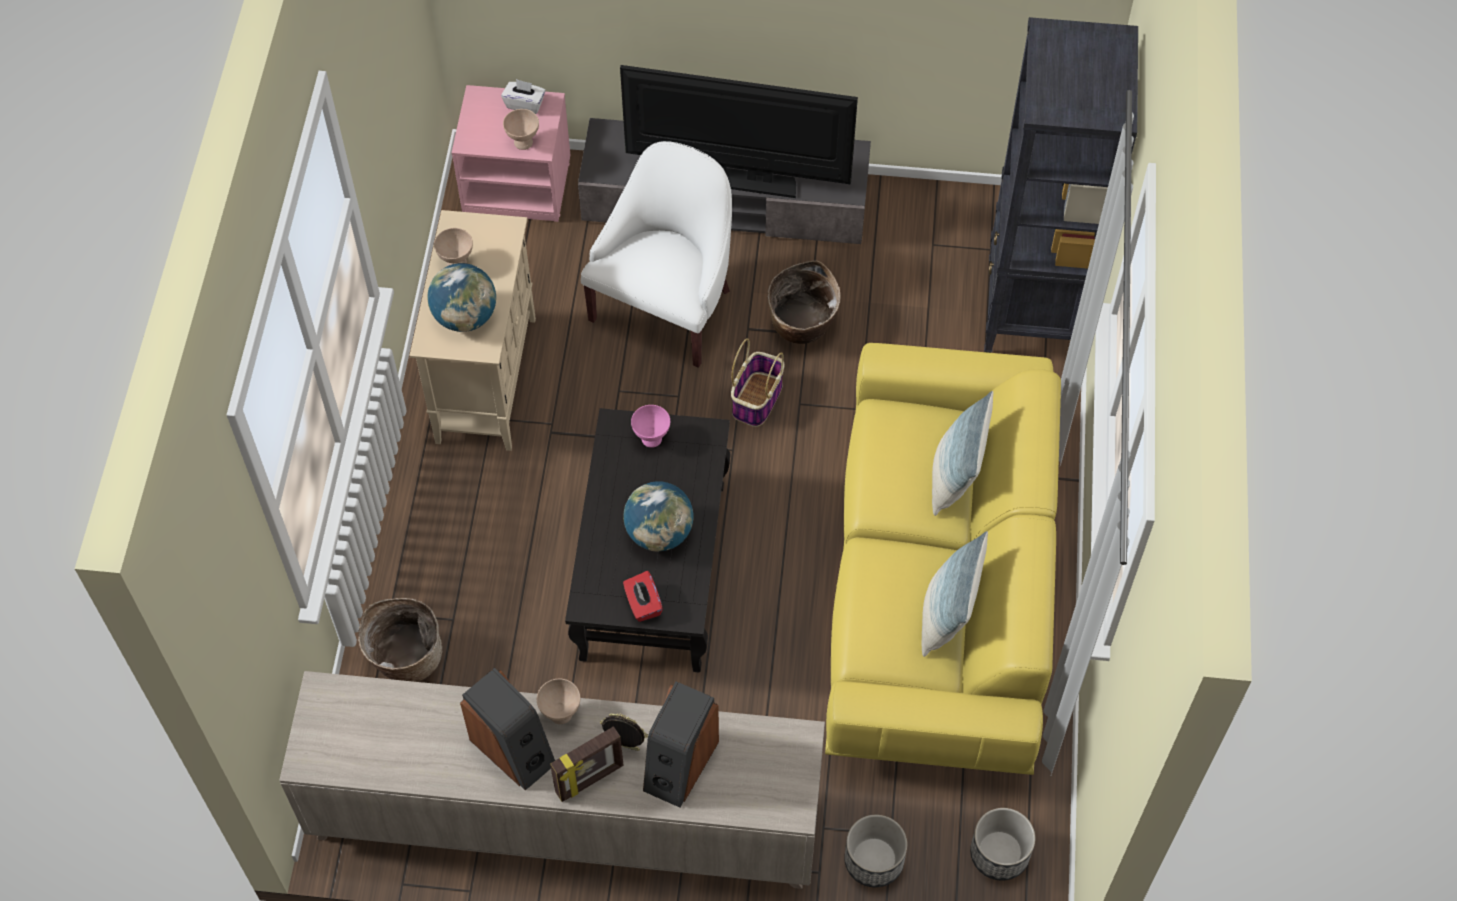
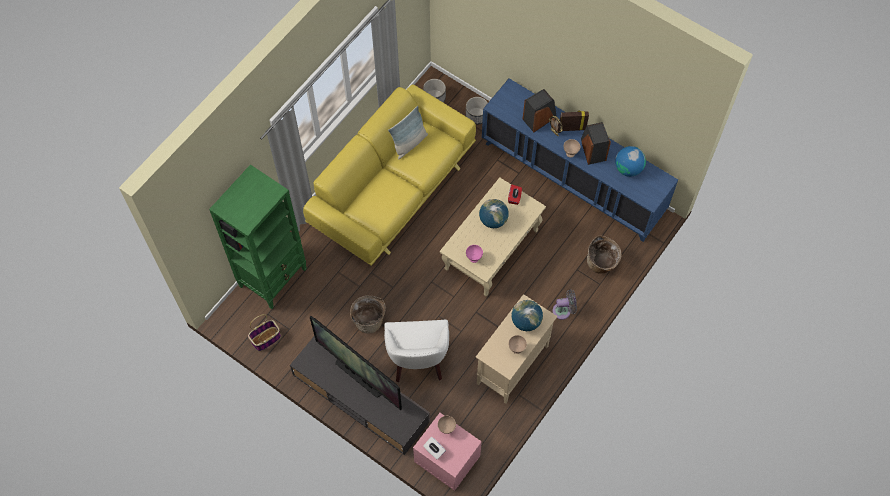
camera: 150 degrees left, 5 degrees up
(408, 746) = (628, 168): none -> globe
(438, 524) = (563, 311): none -> grey fan
(566, 821) = (572, 178): beige cabinet -> blue cabinet
(653, 572) = (492, 249): black coffee table -> beige coffee table
(667, 306) = (418, 359): white armchair -> white armchair turned 60 degrees counterclockwise
(757, 398) = (408, 298): basket -> basket (265, 339)
(955, 476) = (370, 189): pillow -> none
(1031, 312) = (273, 277): black bookcase -> green bookcase

